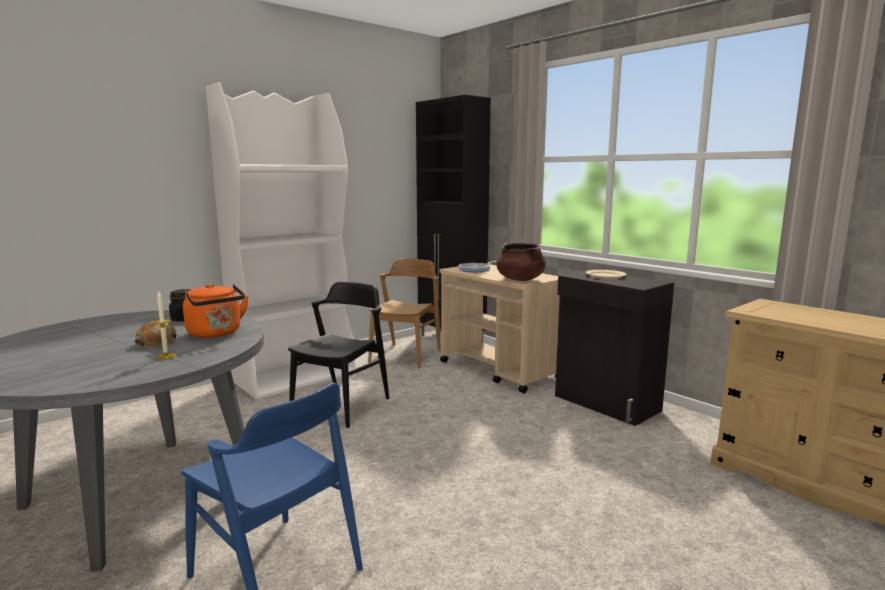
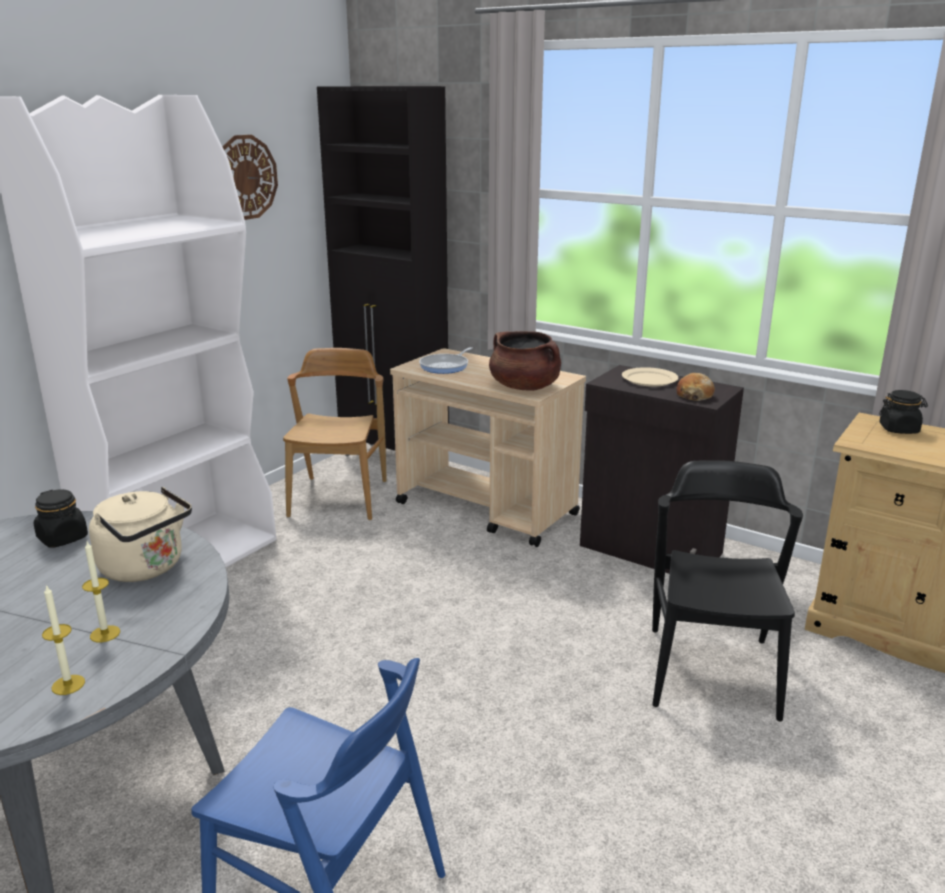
camera: 15 degrees left, 10 degrees up
(124, 373) = (68, 685): none -> candle
(157, 342) = (63, 602): bread -> bread (694, 395)
(216, 334) = (146, 568): orange kettle -> beige kettle
(341, 406) = (285, 606): black chair -> black chair (712, 672)
(365, 151) = (245, 177): none -> wall clock
(787, 307) = (899, 429): none -> black jar

